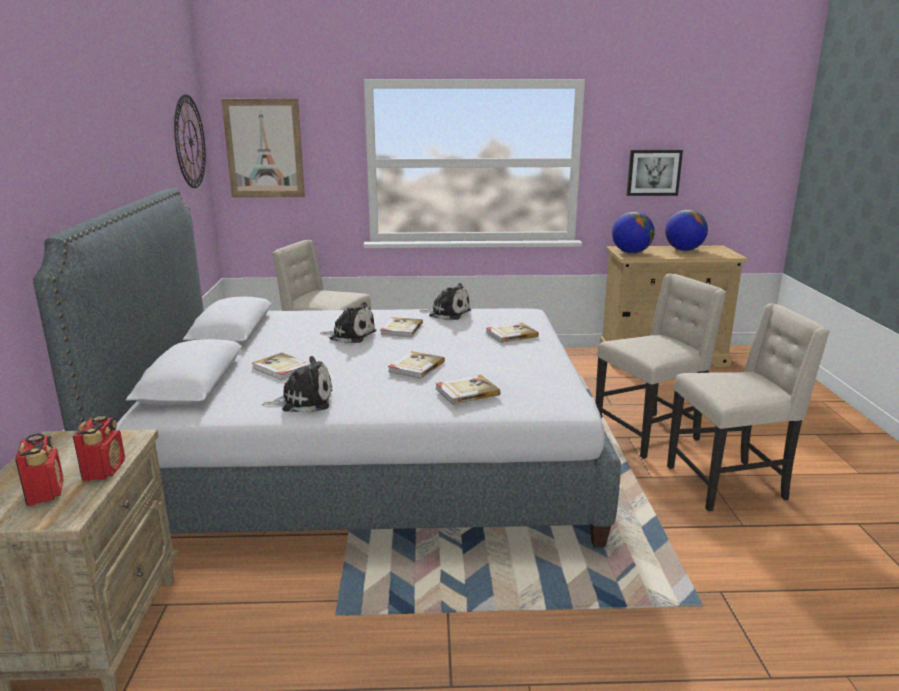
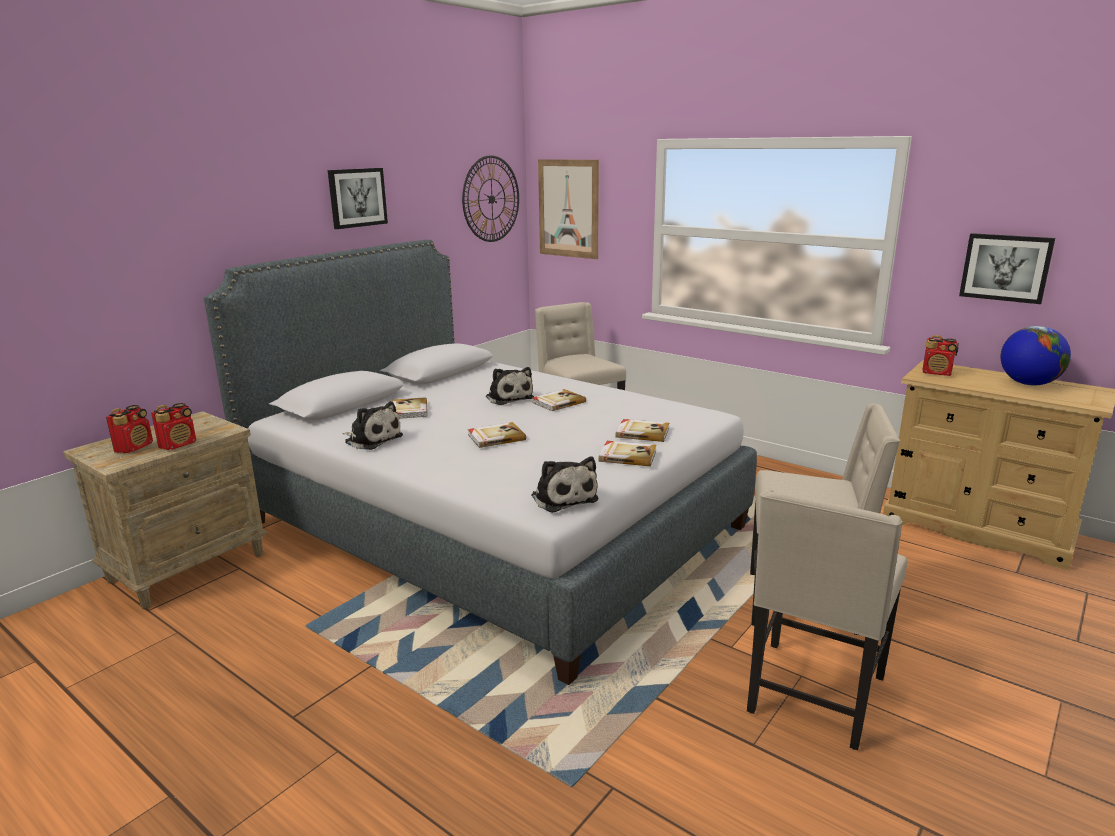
camera: 40 degrees right, 0 degrees up
(114, 142) = (357, 197): none -> picture
(447, 313) = (629, 398): plush toy -> plush toy (563, 497)
(466, 392) = (487, 470): book -> book (627, 455)
(631, 252) = (937, 373): globe -> radio
(728, 484) = (813, 696): beige chair -> beige chair turned 90 degrees clockwise

